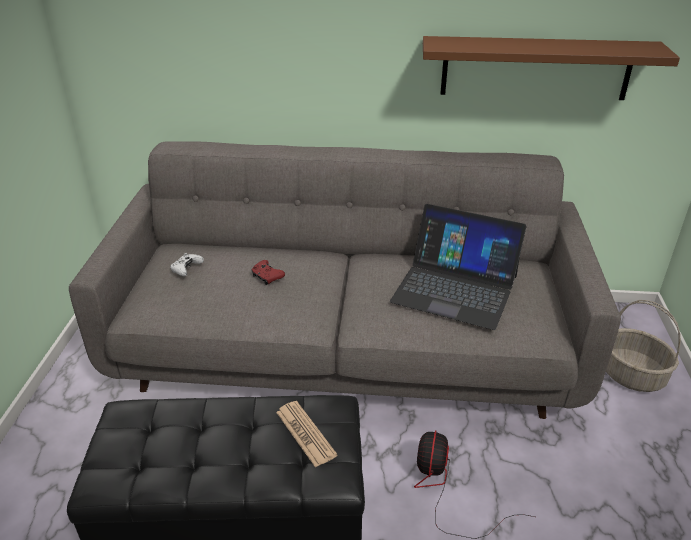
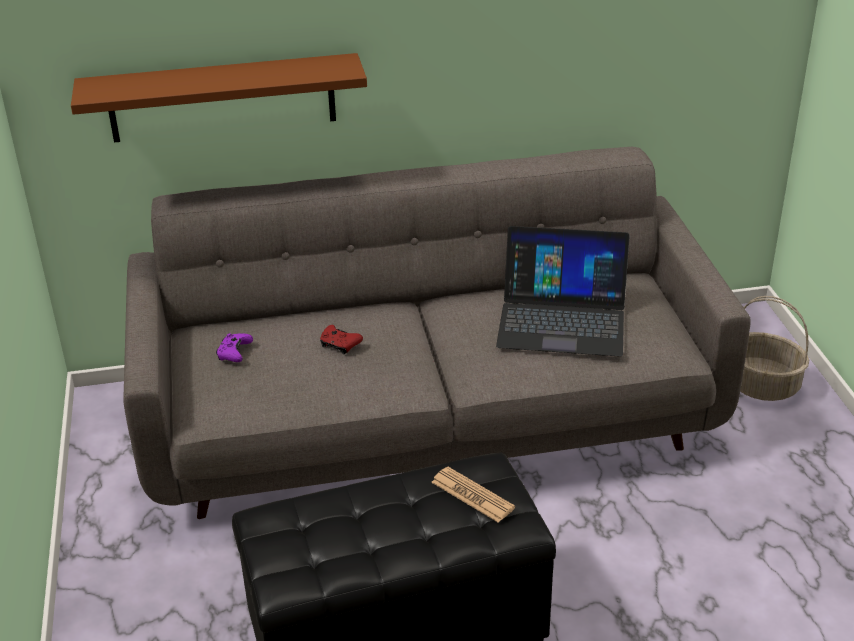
camera: 15 degrees left, 0 degrees up
(186, 269) = (234, 353): white game controller -> purple game controller
(445, 490) = (602, 543): fan -> none
(535, 68) = (604, 51): brown shelf -> brown shelf (222, 98)

